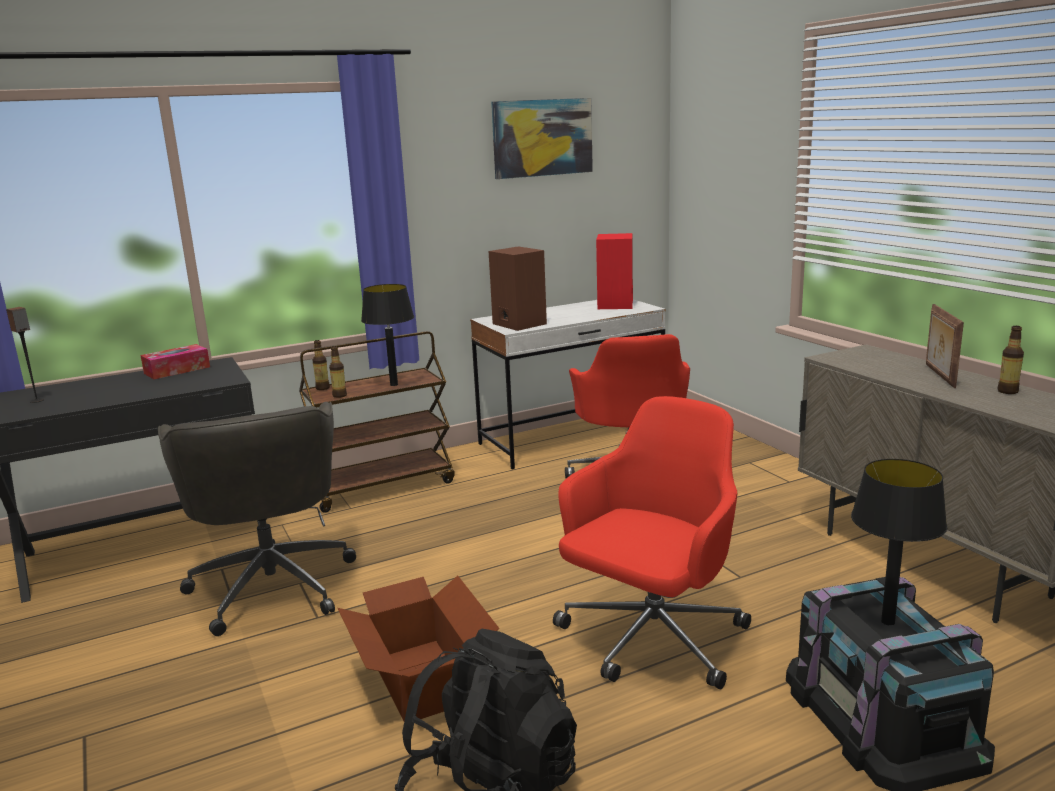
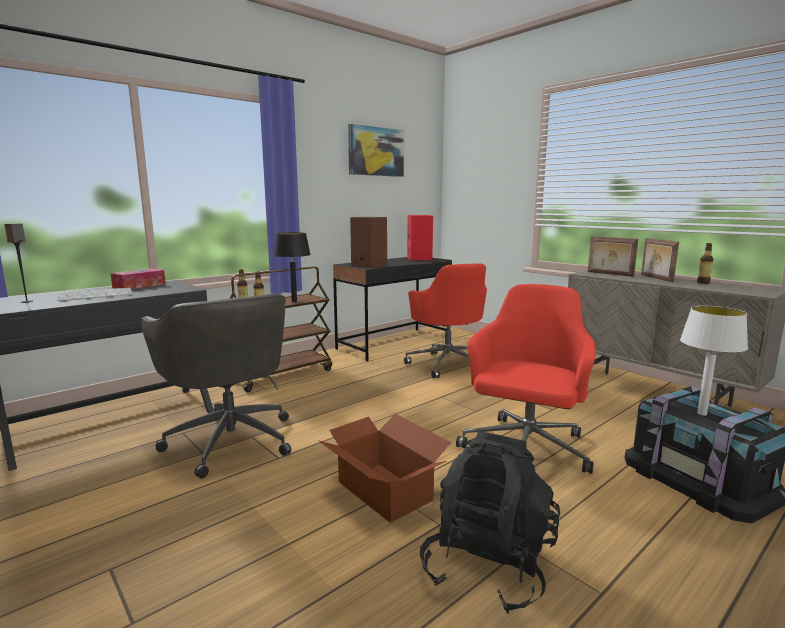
camera: 15 degrees left, 5 degrees down
(117, 390) = (97, 295): none -> keyboard
(572, 439) = (394, 344): white desk -> black desk
(873, 360) = (609, 274): none -> picture frame
(887, 621) = (701, 413): black table lamp -> white table lamp

